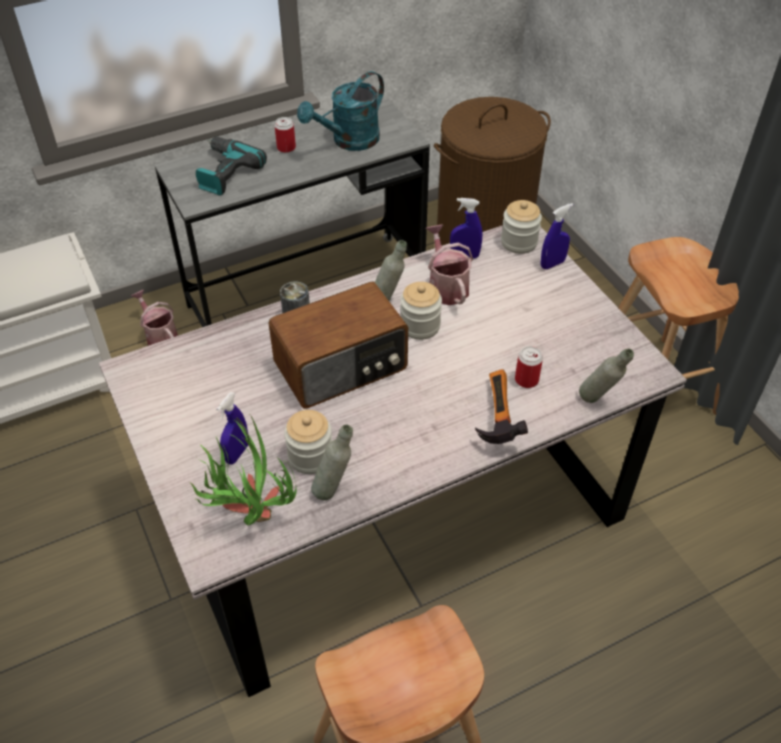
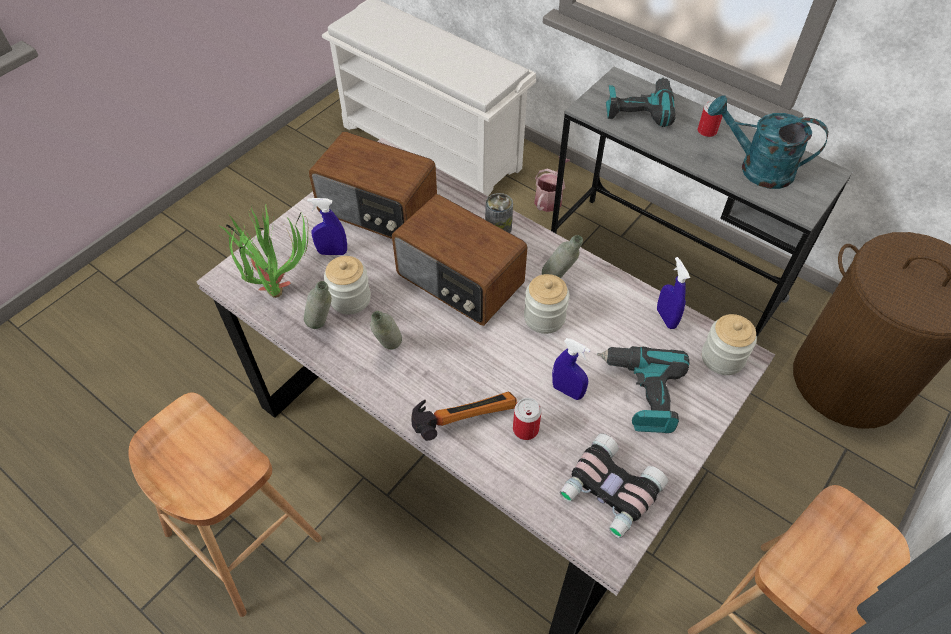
camera: 65 degrees right, 5 degrees up
(204, 398) = (377, 209): none -> radio
(446, 286) = (612, 318): watering can -> none
(527, 298) = (642, 393): none -> power drill
(552, 264) = (712, 399): blue spray bottle -> blue spray bottle (567, 391)
(598, 401) = (532, 504): grey bottle -> grey bottle (389, 351)
(605, 352) = (609, 492): none -> binoculars

